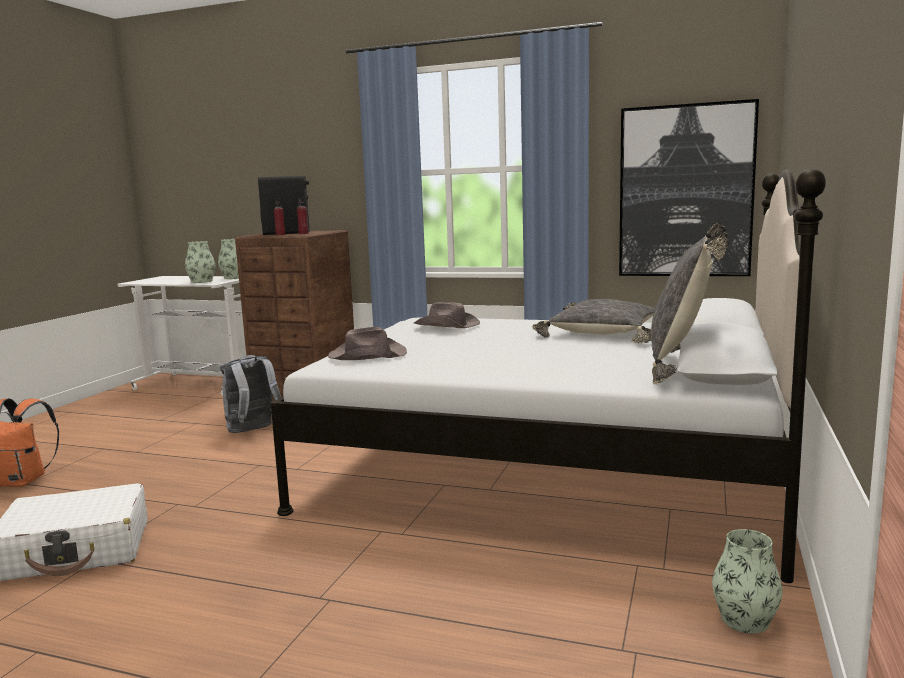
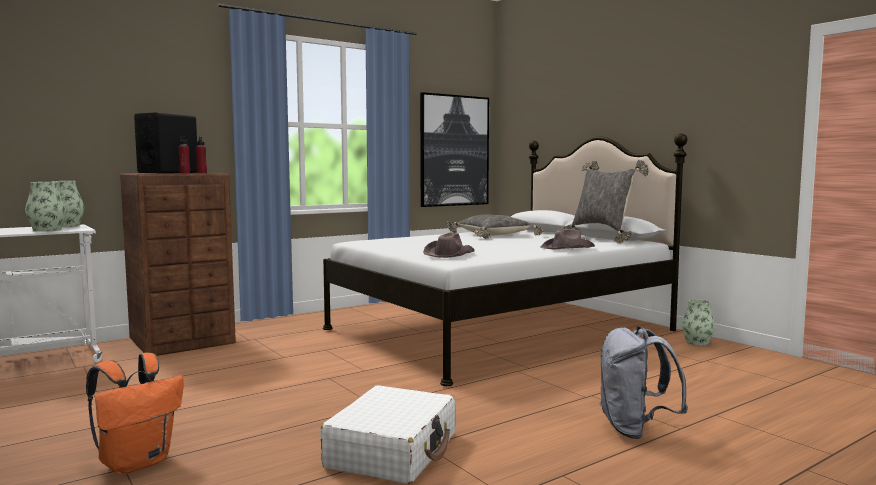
camera: 55 degrees left, 5 degrees down
(253, 431) = (239, 368): grey backpack -> grey backpack (635, 430)
(447, 325) = (408, 240): brown hat -> brown hat (568, 248)

